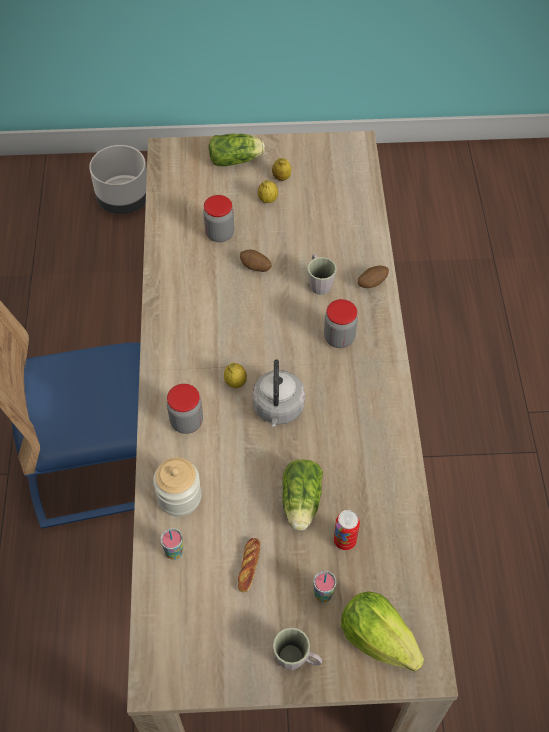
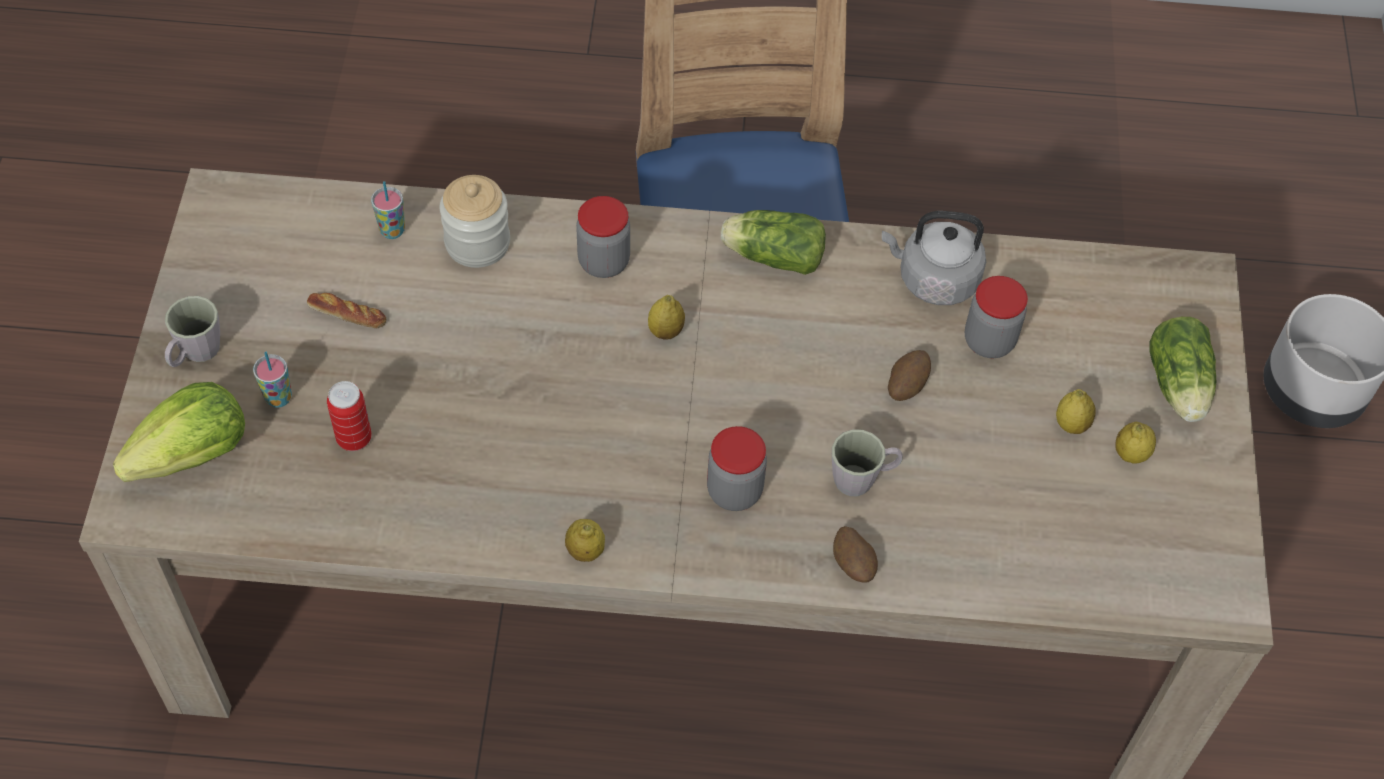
camera: 95 degrees right, 0 degrees up
(278, 409) = (604, 383): grey kettle -> grey kettle (933, 279)
(301, 503) = (430, 391): lettuce -> lettuce (770, 256)
(393, 403) = (585, 551): none -> lemon

